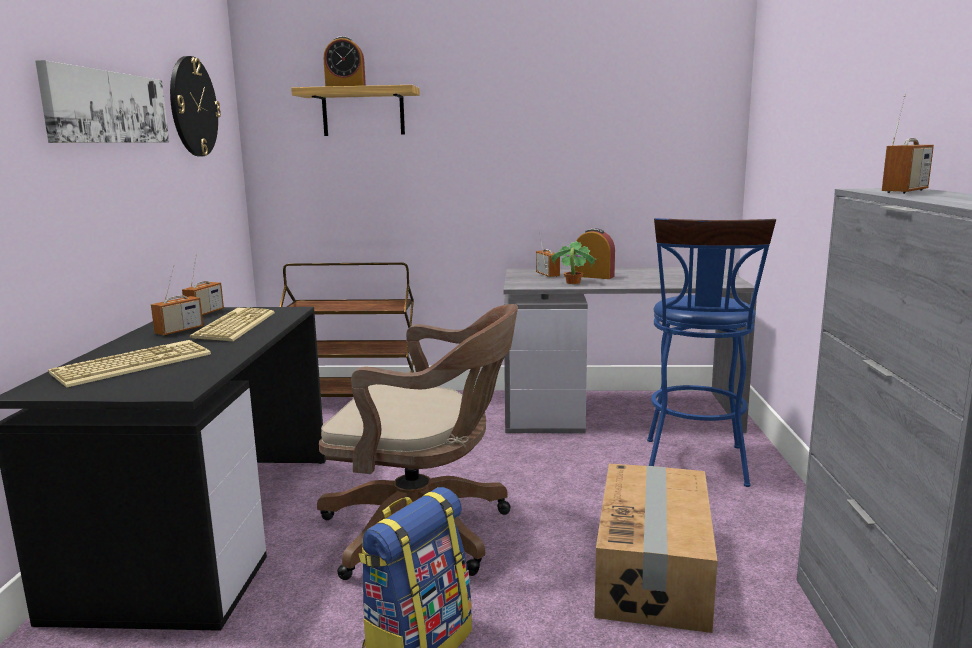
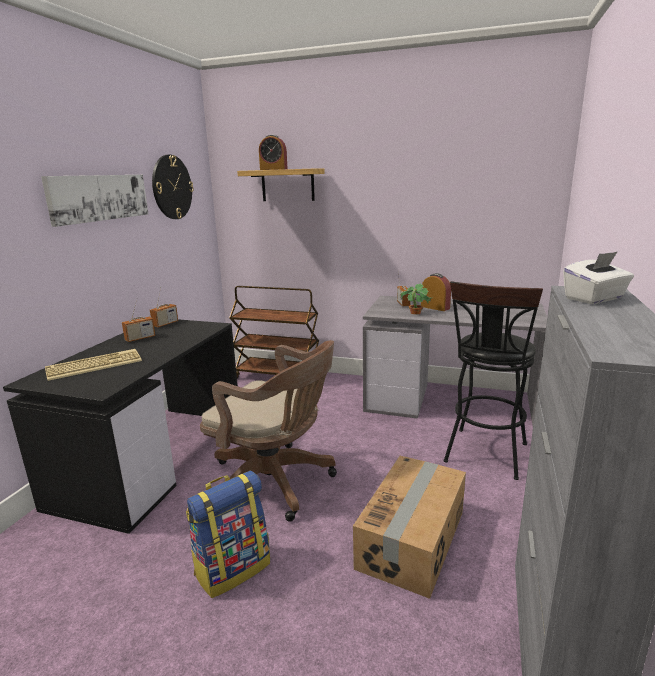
camera: 15 degrees right, 5 degrees up
(234, 326) = (173, 336): keyboard -> none
(696, 466) = (485, 456): blue stool -> black stool
(905, 191) = (594, 298): radio -> white tissue box

